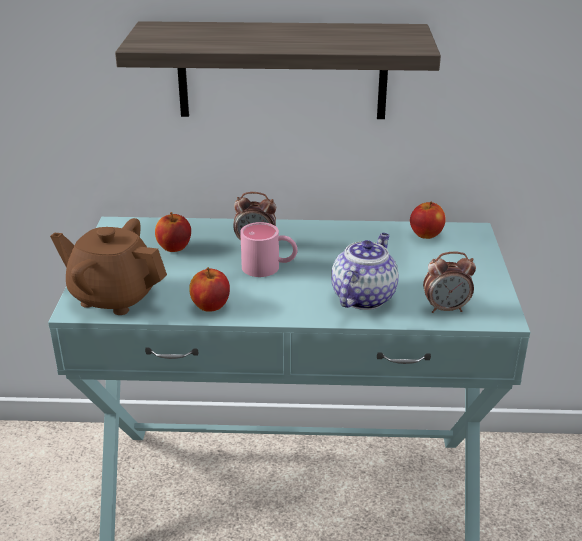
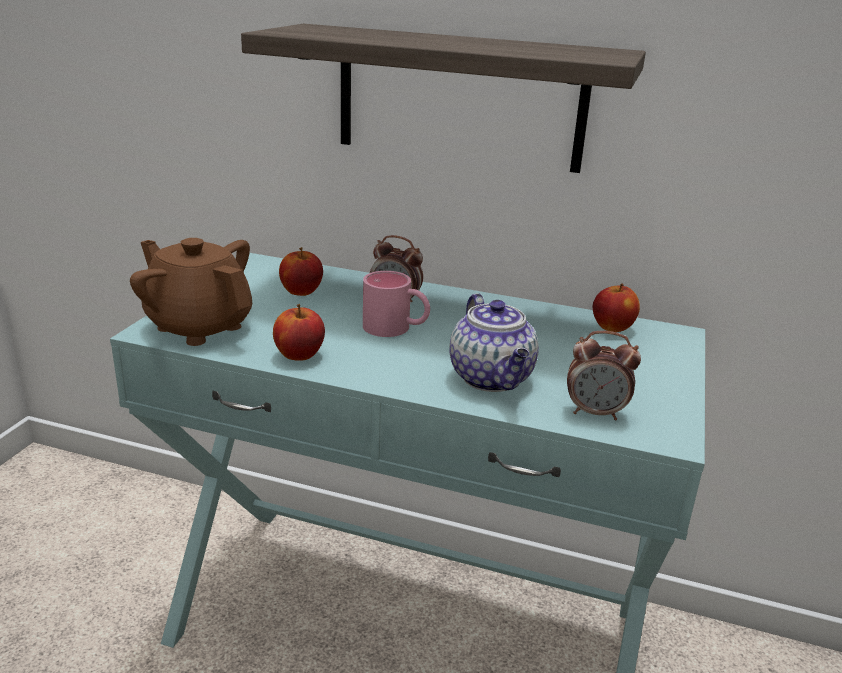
camera: 15 degrees right, 5 degrees down
(363, 297) = (492, 379): teapot -> teapot turned 120 degrees clockwise

